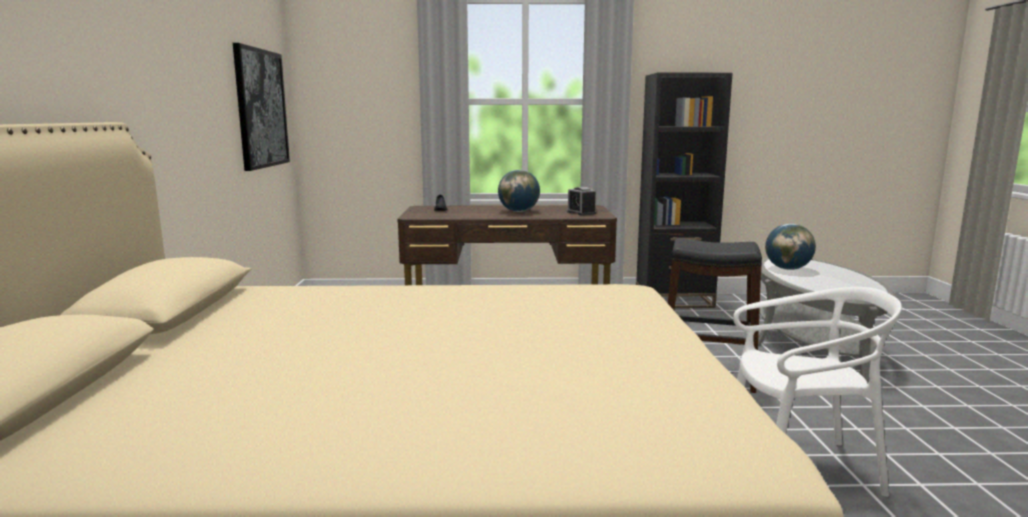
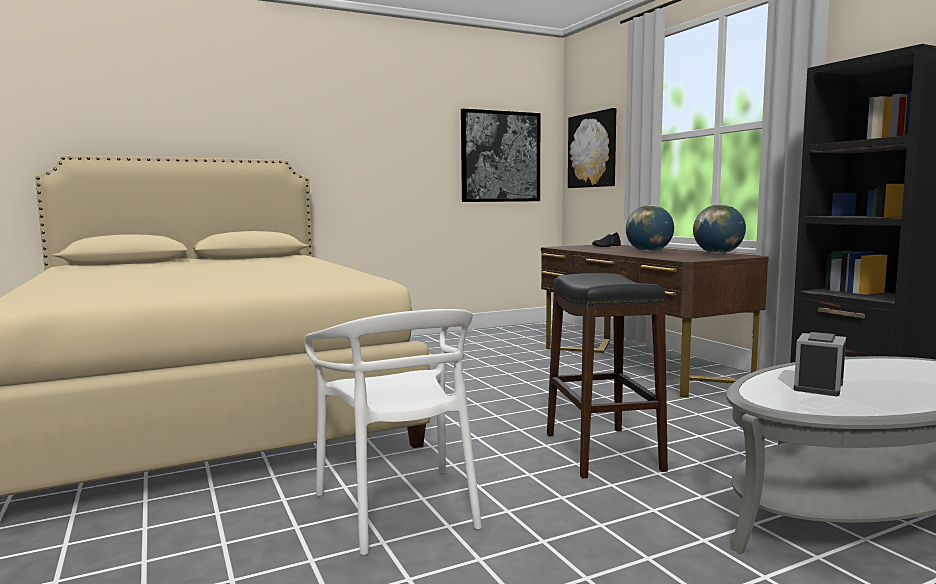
camera: 65 degrees right, 5 degrees down
(350, 104) = (592, 150): none -> picture
(581, 213) = (692, 257): alarm clock -> alarm clock (818, 386)
(787, 269) = (863, 367): globe -> globe (718, 253)

